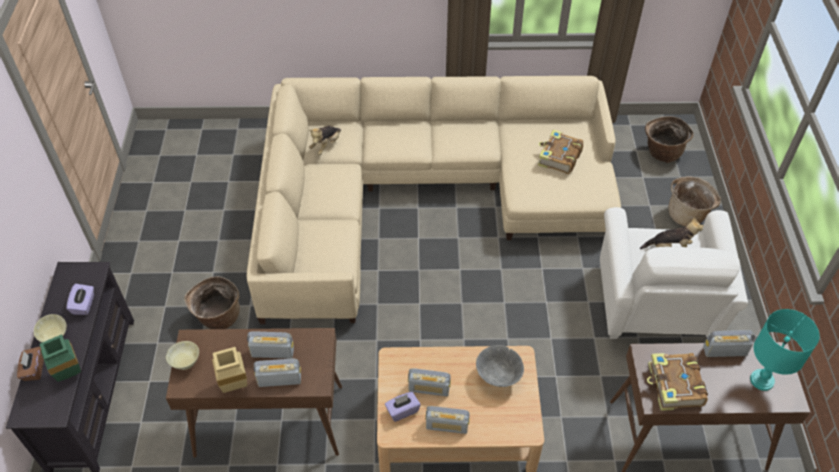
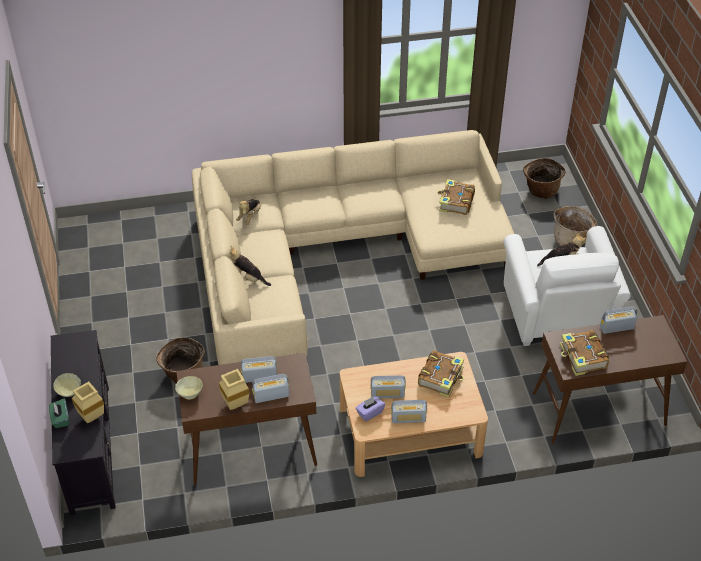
camera: 10 degrees left, 5 degrees down
(34, 369) = (60, 419): brown tissue box -> green tissue box
(68, 374) = (91, 418): green vase -> beige vase
(84, 305) = (86, 365): purple tissue box -> none
(305, 217) = (248, 278): none -> plush toy
(498, 376) = (441, 377): grey bowl -> book
(762, 380) = (648, 344): turquoise table lamp -> none

